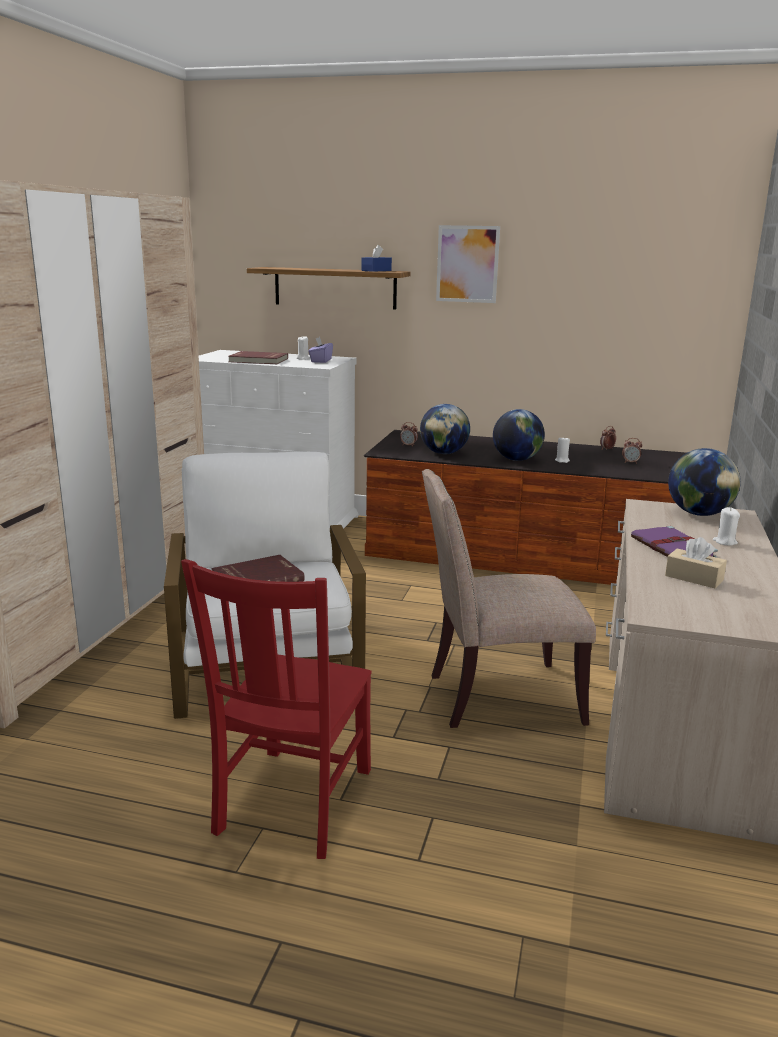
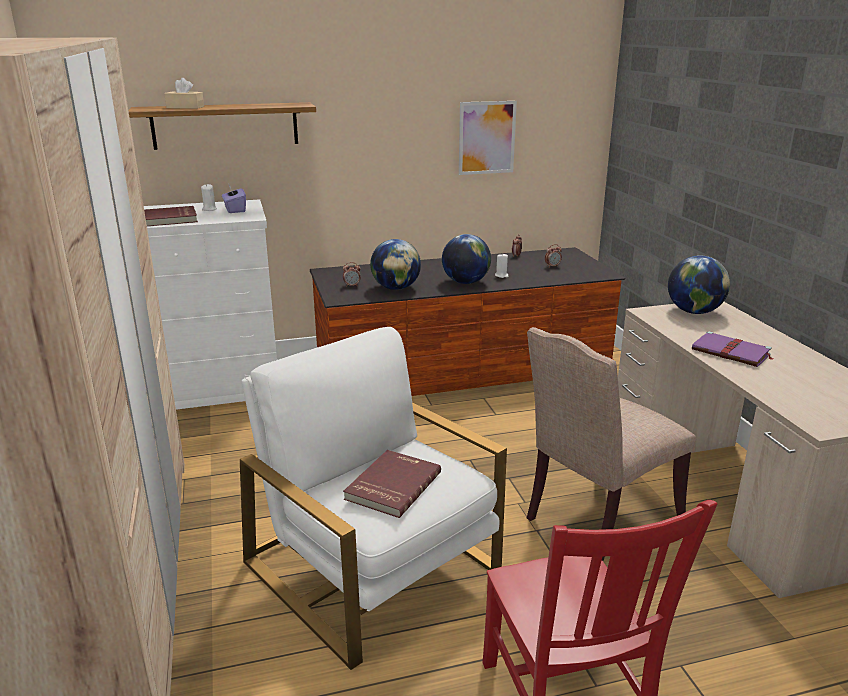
camera: 30 degrees left, 5 degrees up
(376, 270) = (280, 104): blue tissue box -> none
(467, 264) = (369, 91): picture -> picture (487, 138)
(694, 578) = (786, 379): beige tissue box -> beige tissue box (185, 107)
(724, 542) = (750, 336): white candle -> none

